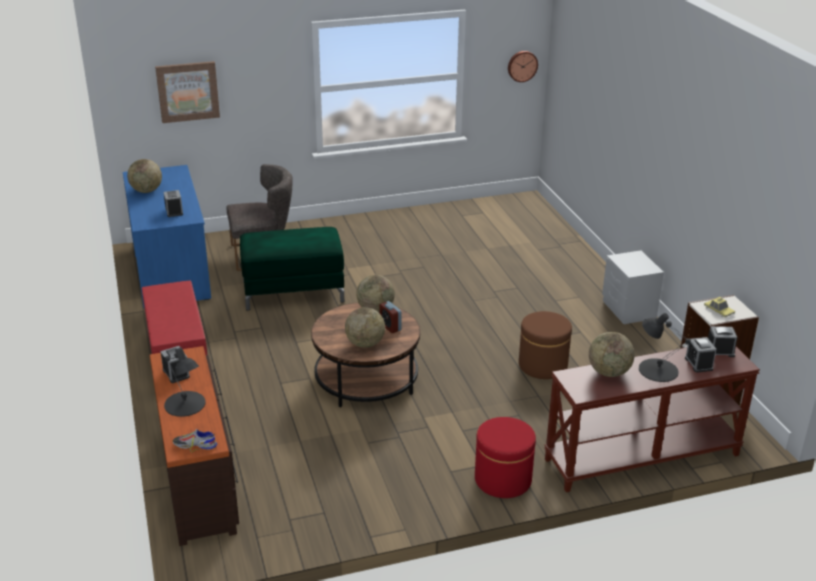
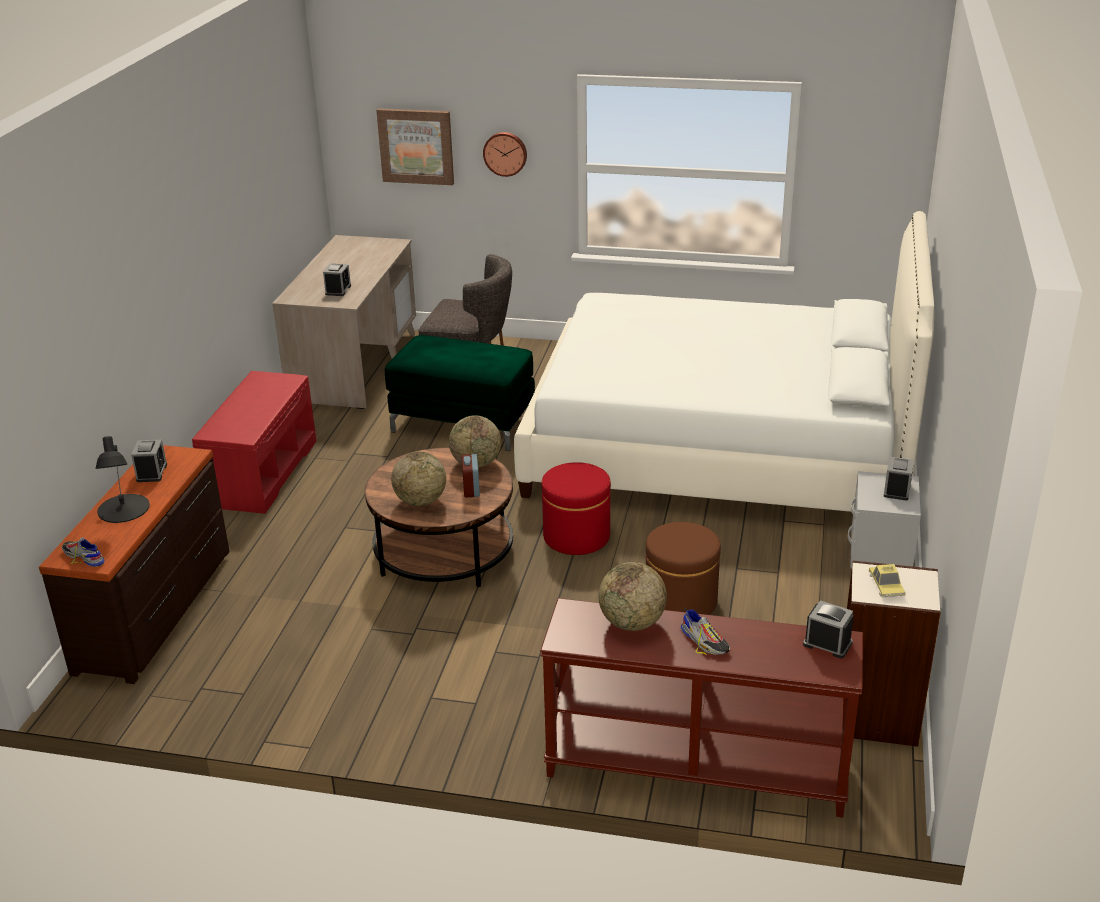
camera: 30 degrees right, 0 degrees up
(146, 191) = (336, 261): globe -> none
(170, 270) = (354, 365): blue desk -> beige desk
(477, 266) = (720, 448): none -> white bed
(503, 479) = (483, 730): red ottoman -> red ottoman (576, 536)
(522, 66) = (889, 177): wall clock -> wall clock (505, 153)
(657, 370) = (704, 641): black table lamp -> shoe
(698, 363) = (775, 651): alarm clock -> alarm clock (897, 490)

